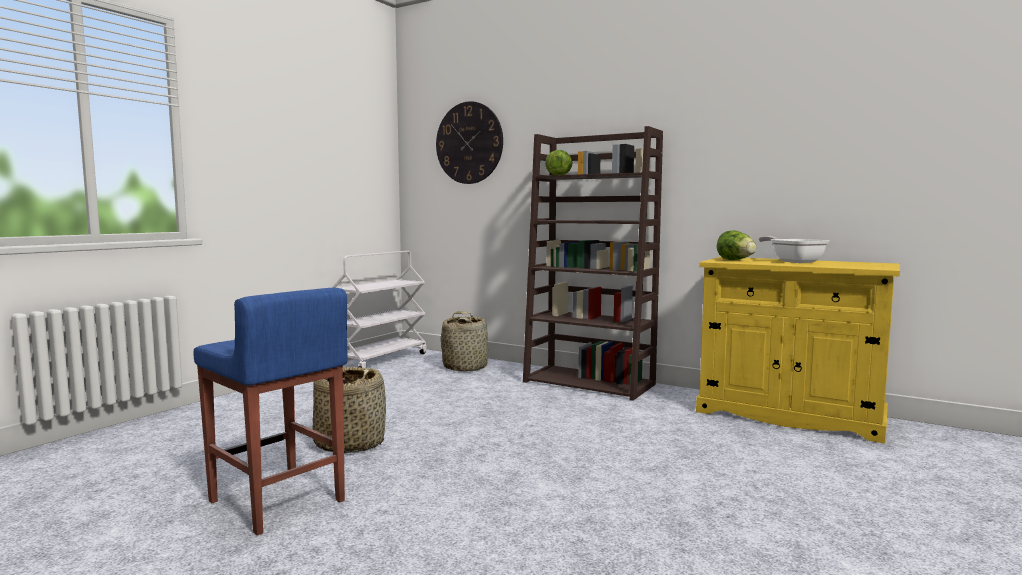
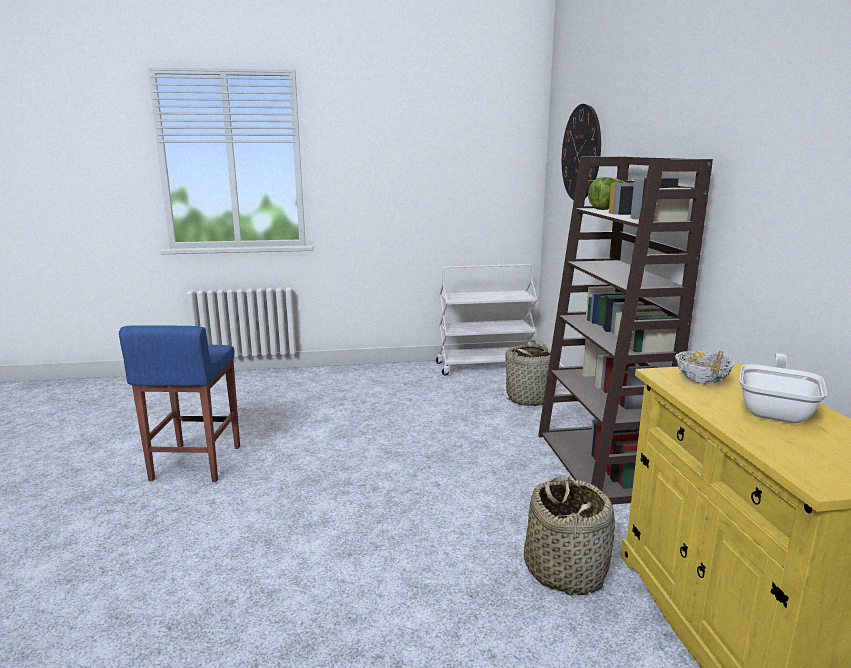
camera: 50 degrees right, 10 degrees up
(349, 443) = (306, 438): basket -> basket (565, 570)
(736, 260) = (702, 380): lettuce -> bowl

